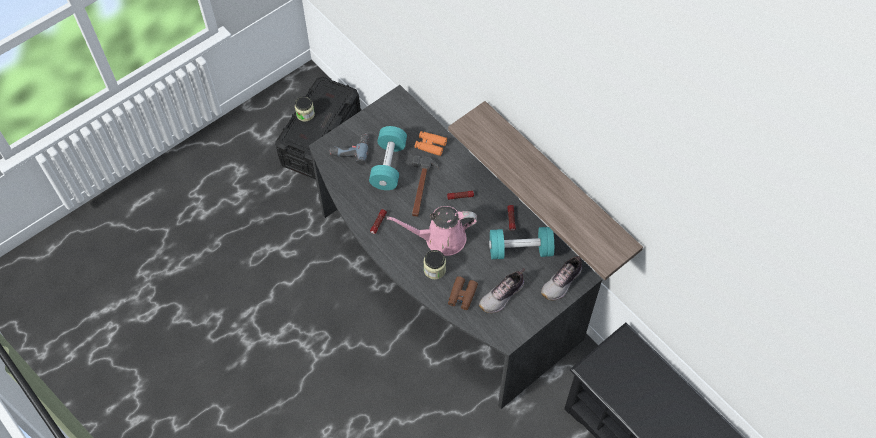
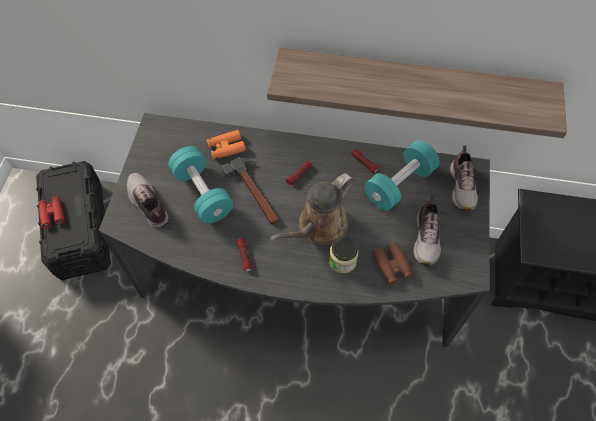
camera: 40 degrees left, 0 degrees up
(305, 114) = (52, 214): jar -> red binoculars
(350, 149) = (148, 204): power drill -> shoe
(441, 239) = (319, 227): pink watering can -> brown watering can

